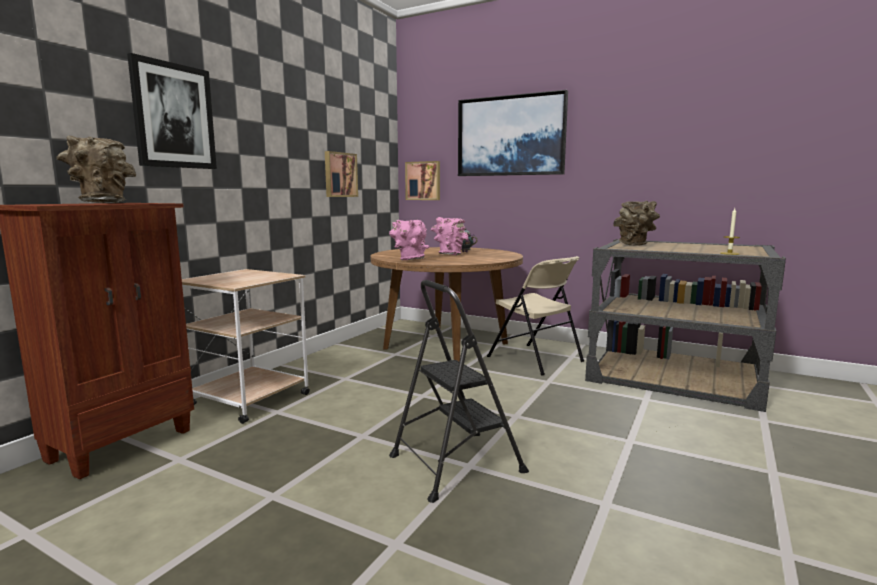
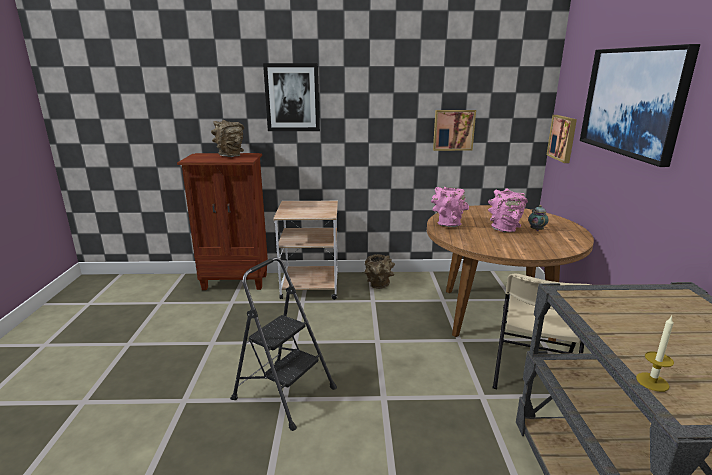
camera: 60 degrees right, 10 degrees up
(635, 244) = (639, 302): brown vase -> brown vase (378, 286)

